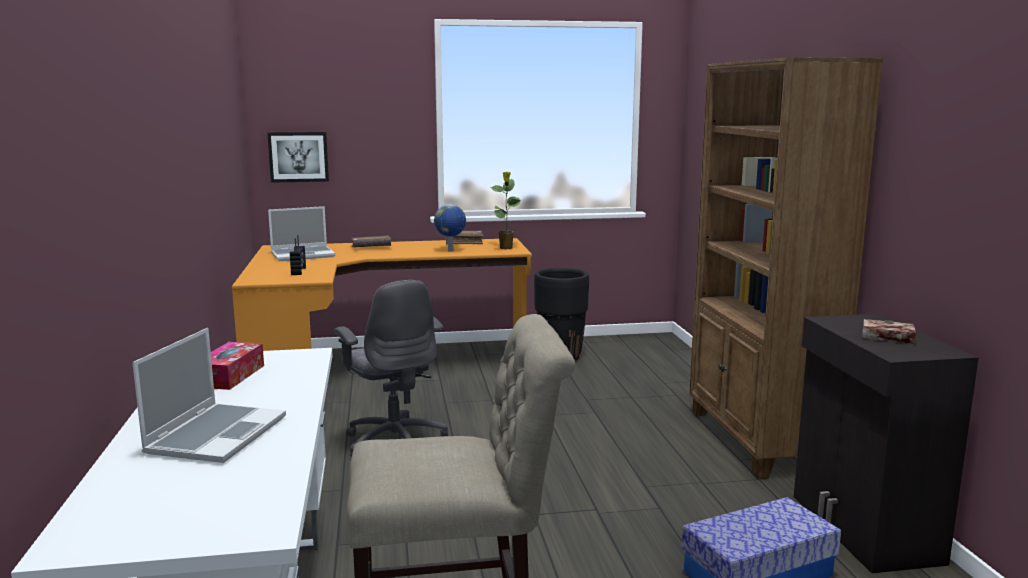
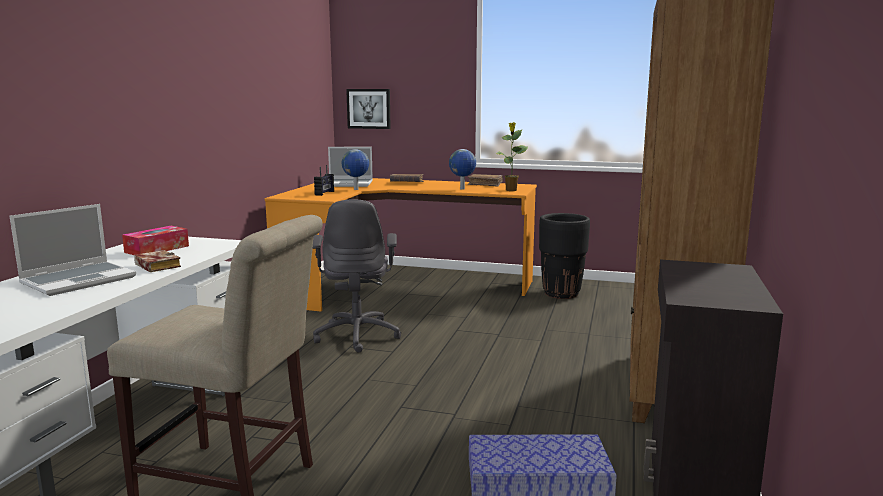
camera: 25 degrees right, 0 degrees up
(328, 262) = (356, 189): none -> globe
(885, 337) = (710, 284): book -> book (155, 266)

